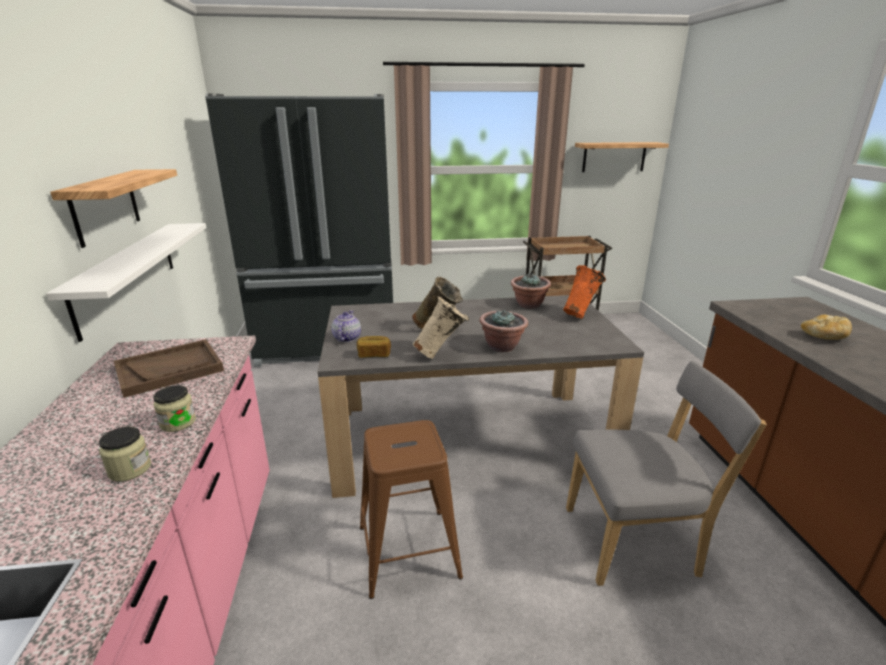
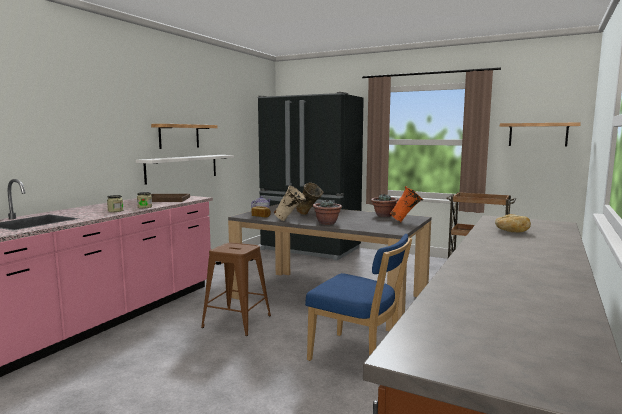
camera: 35 degrees right, 15 degrees down
(636, 541) = (358, 356): grey chair -> blue chair

